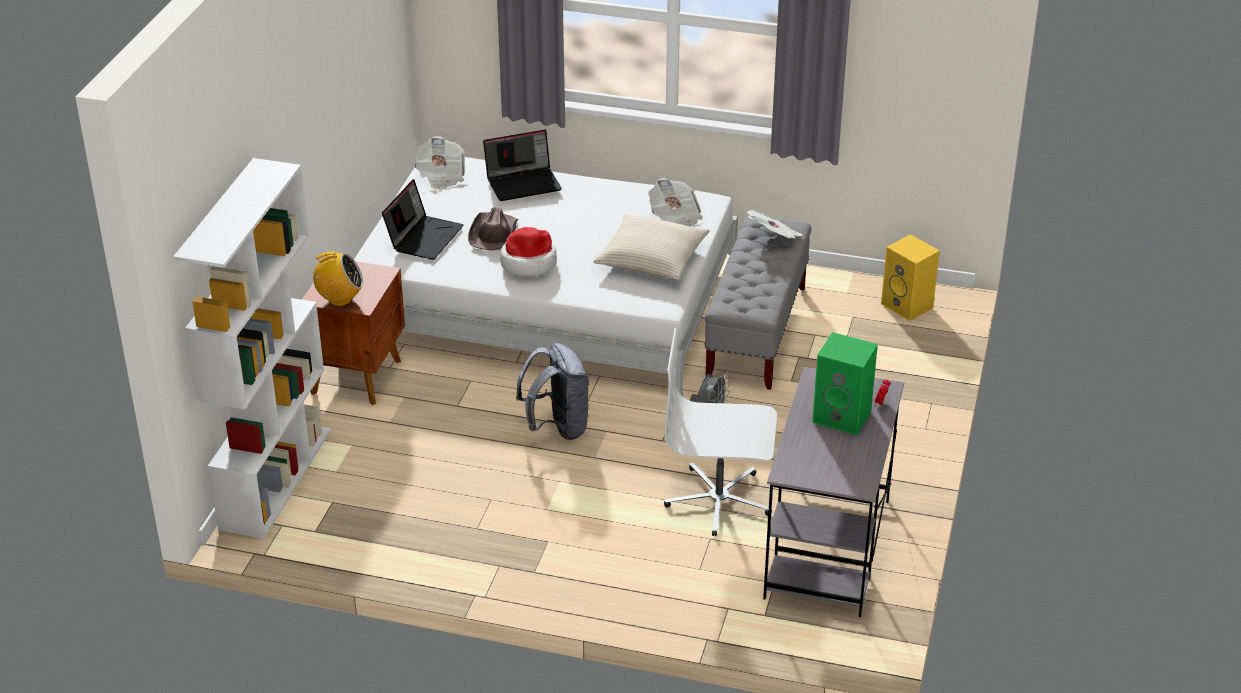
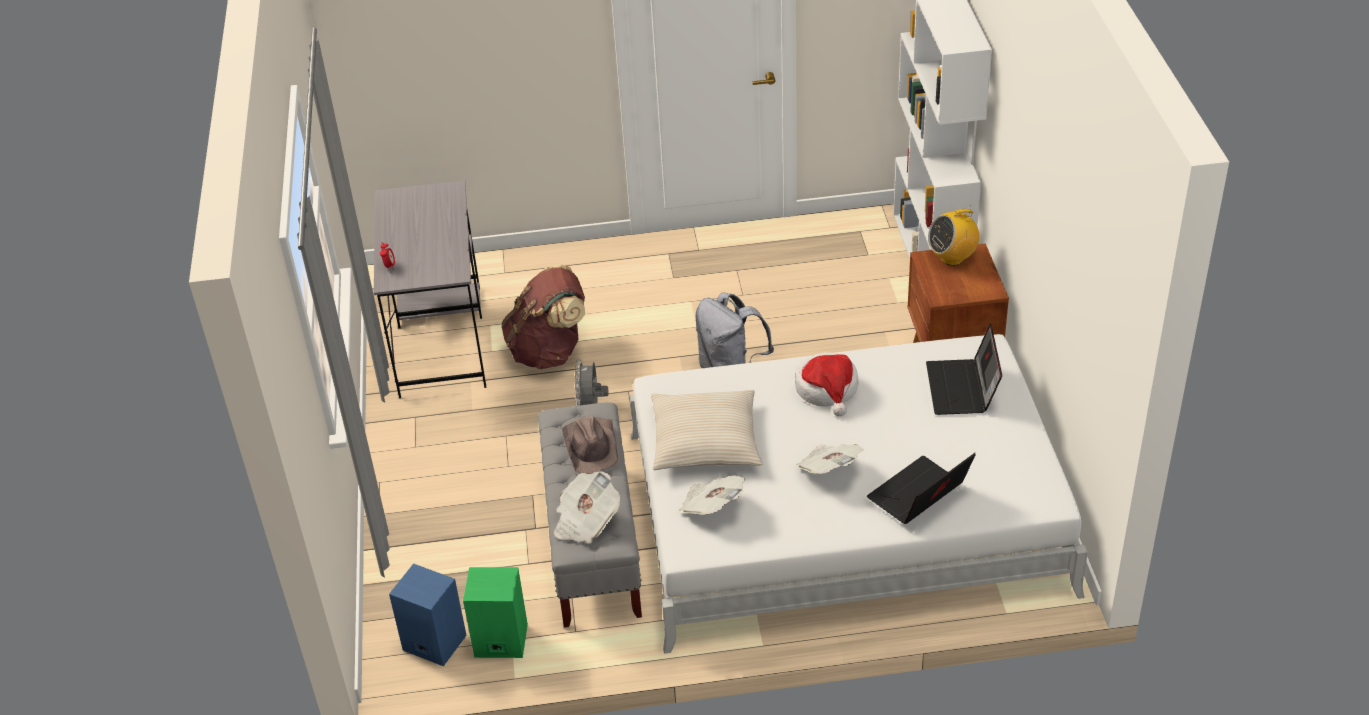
camera: 160 degrees right, 5 degrees up
(441, 176) = (1019, 472): newspaper -> newspaper (829, 469)
(493, 234) = (894, 415): brown hat -> brown hat (592, 446)
(719, 500) = (549, 352): white office chair -> brown backpack
(843, 416) = (419, 246): green speaker -> green speaker (499, 641)
(908, 306) = (432, 643): yellow speaker -> blue speaker

